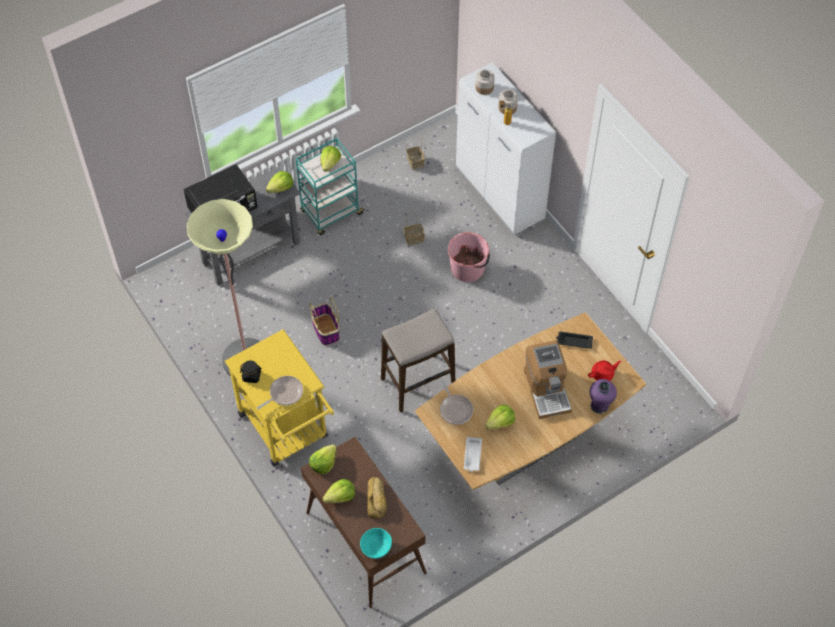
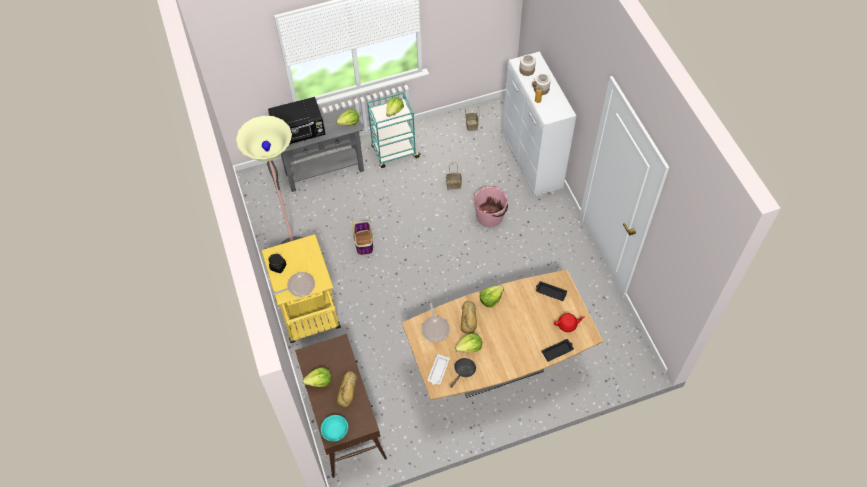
camera: 15 degrees right, 0 degrees up
(323, 463) = (314, 350): lettuce -> lettuce (490, 299)
(417, 383) = (424, 300): stool -> none
(490, 390) = (469, 318): none -> bread
(501, 450) = (463, 371): none -> black frying pan
(546, 389) = (516, 328): coffee machine -> none
(599, 405) = (558, 351): purple vase -> black tray

